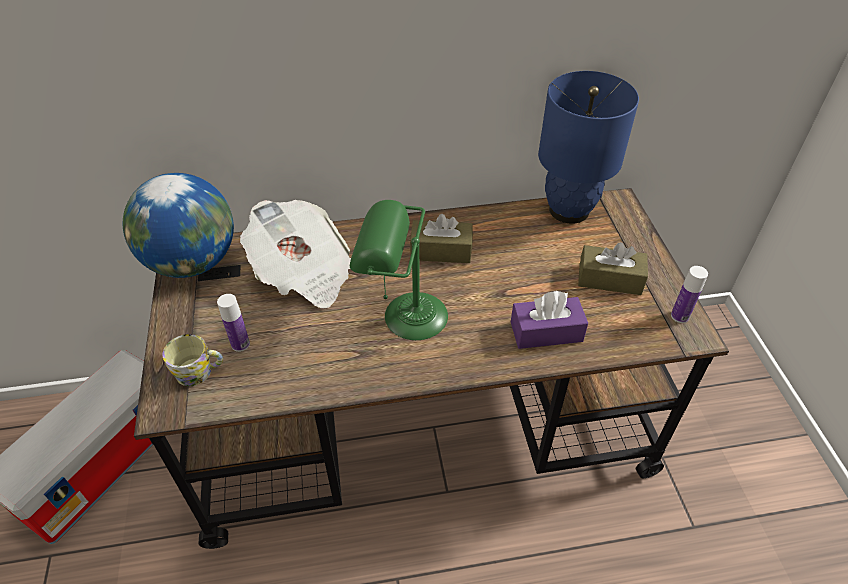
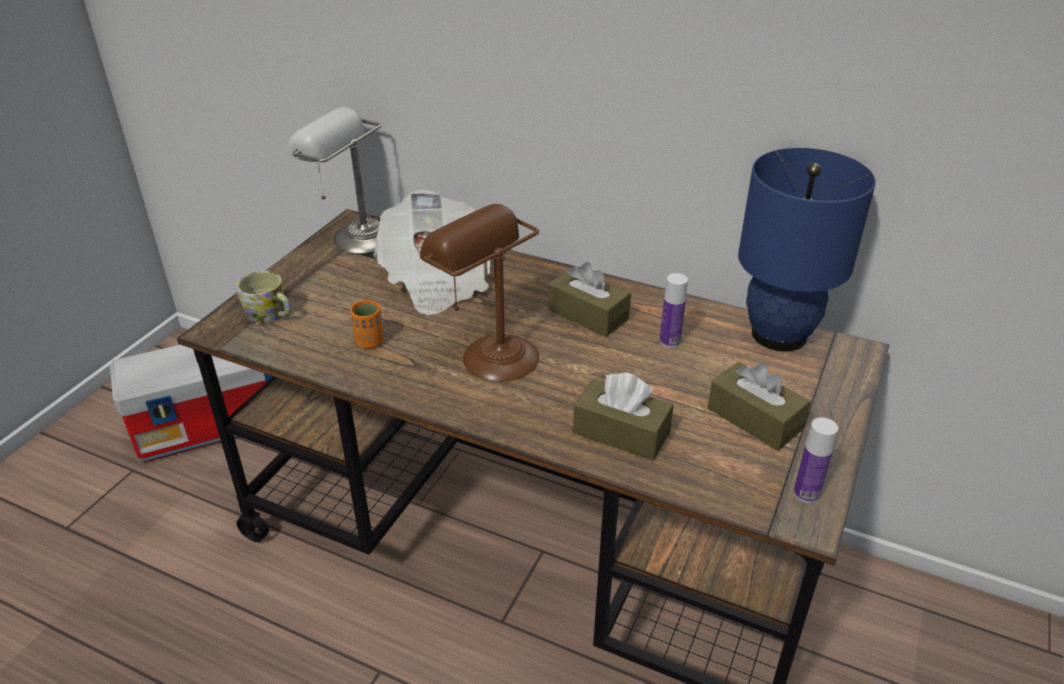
camera: 35 degrees right, 10 degrees down
(192, 262) = (353, 234): globe -> white table lamp
(240, 344) = (323, 310): bottle -> bottle (669, 341)
(307, 352) = (369, 342): none -> orange cup
(402, 315) = (487, 351): green table lamp -> brown table lamp
(546, 332) = (621, 432): purple tissue box -> brown tissue box

